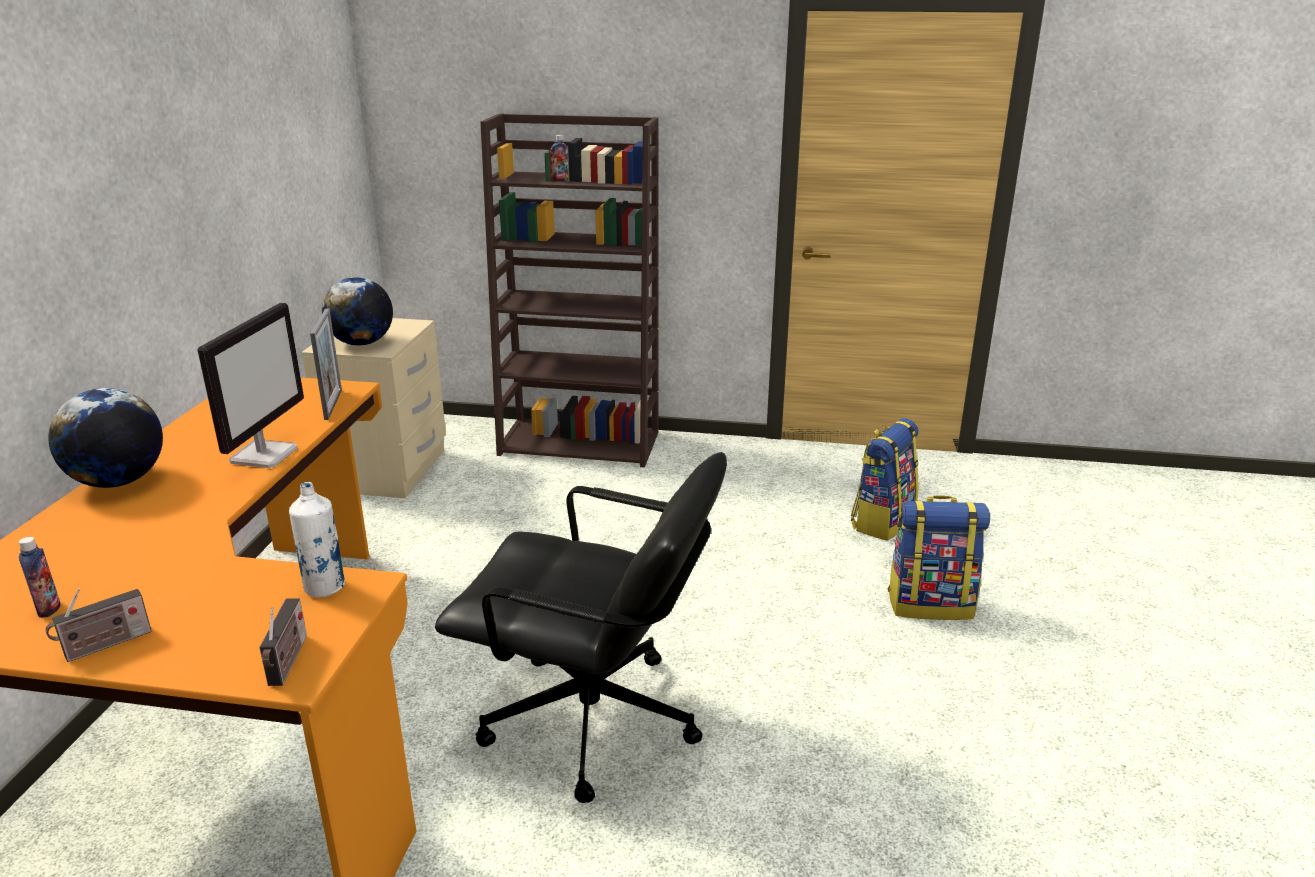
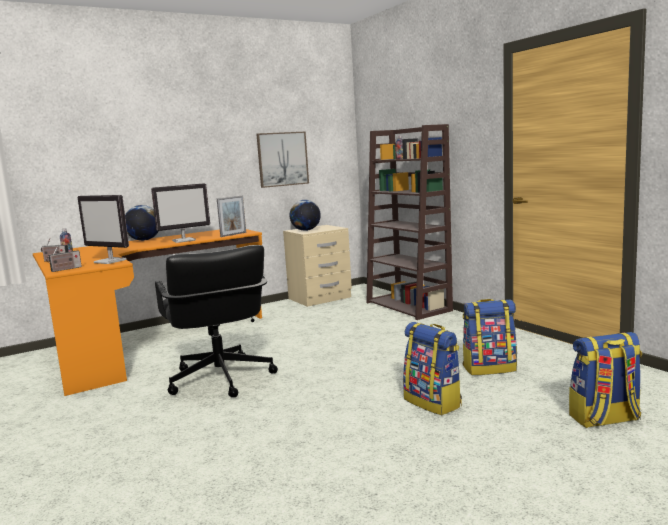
camera: 50 degrees right, 15 degrees down
(278, 189) = (282, 159): none -> picture
(324, 587) = (111, 261): white bottle -> monitor
(1087, 545) = (604, 419): none -> backpack

